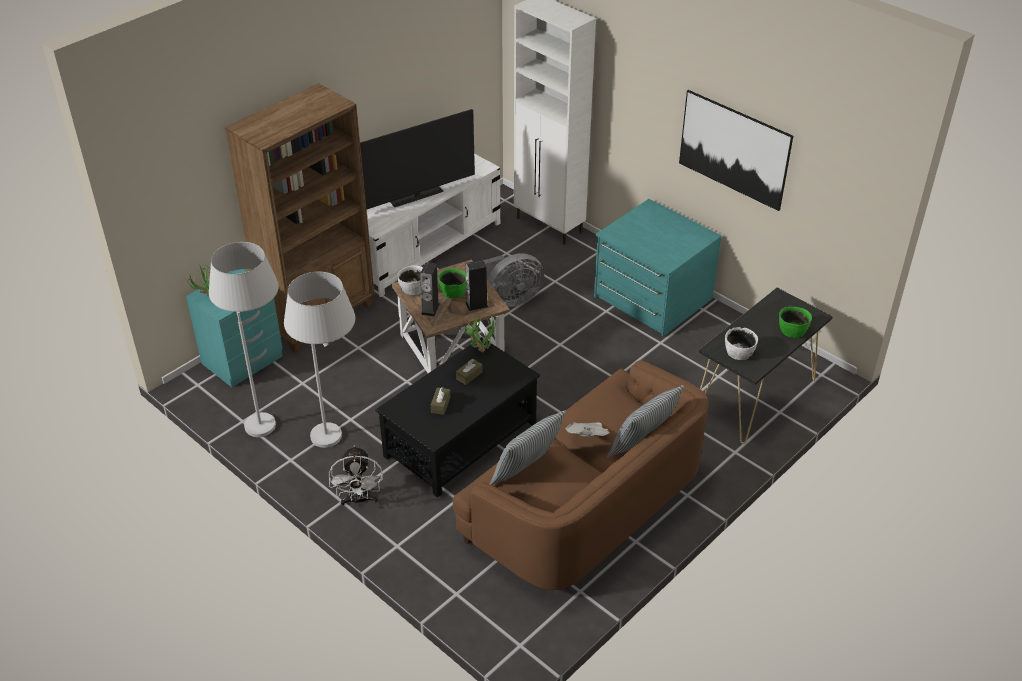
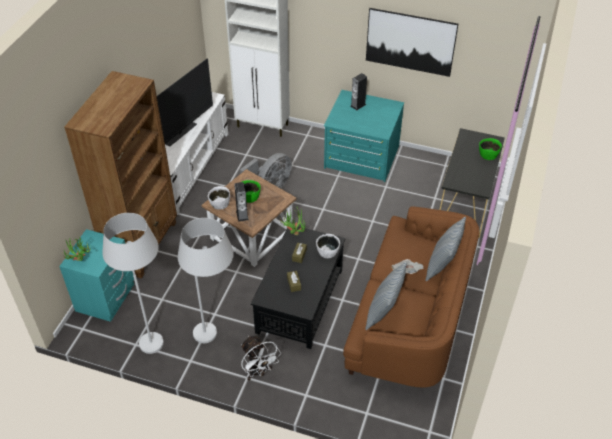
camera: 25 degrees left, 5 degrees up
(477, 305) = (272, 201): speaker -> speaker (358, 105)
(739, 352) = (467, 180): white bowl -> white bowl (328, 252)

